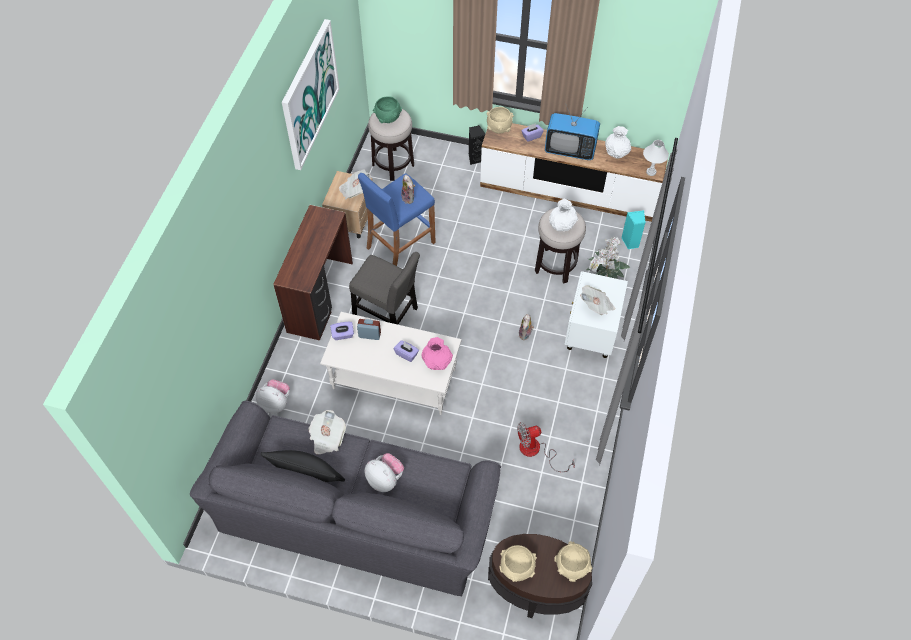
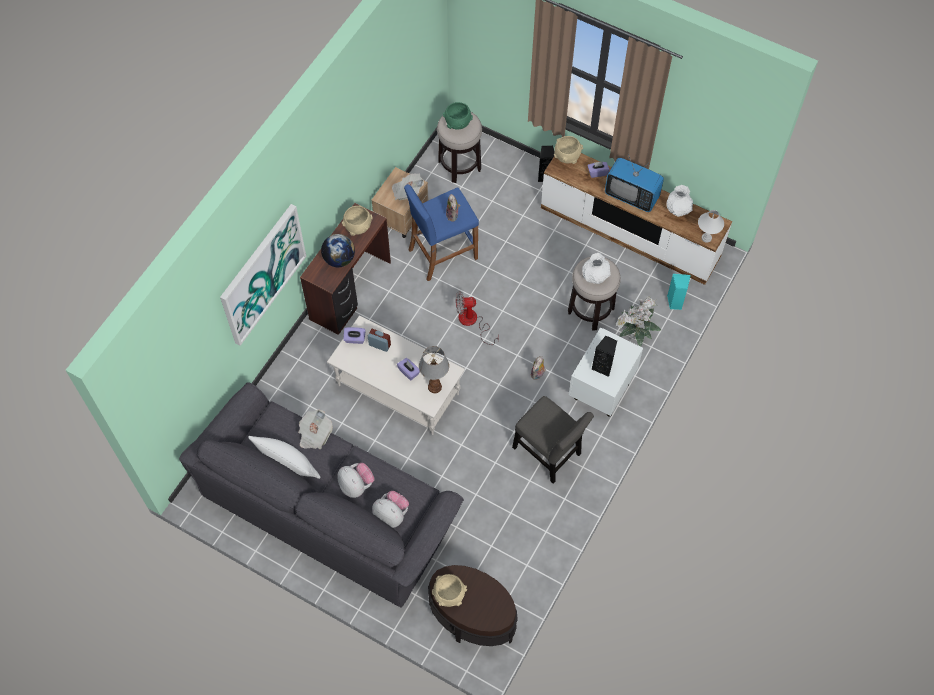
camera: 15 degrees right, 5 degrees up
(276, 403) = (282, 387): plush toy -> plush toy (391, 515)
(306, 474) = (287, 463): black pillow -> white pillow
(309, 94) = (370, 103): picture -> picture (262, 274)
(309, 259) = (339, 259): none -> globe
(388, 314) = (410, 323): grey chair -> grey chair (549, 454)
(437, 362) = (435, 387): pink vase -> table lamp
(536, 451) = (512, 492): fan -> fan (472, 322)
(571, 566) = (499, 605): beige bowl -> beige bowl (358, 227)
(596, 306) = (603, 366): newspaper -> black speaker

